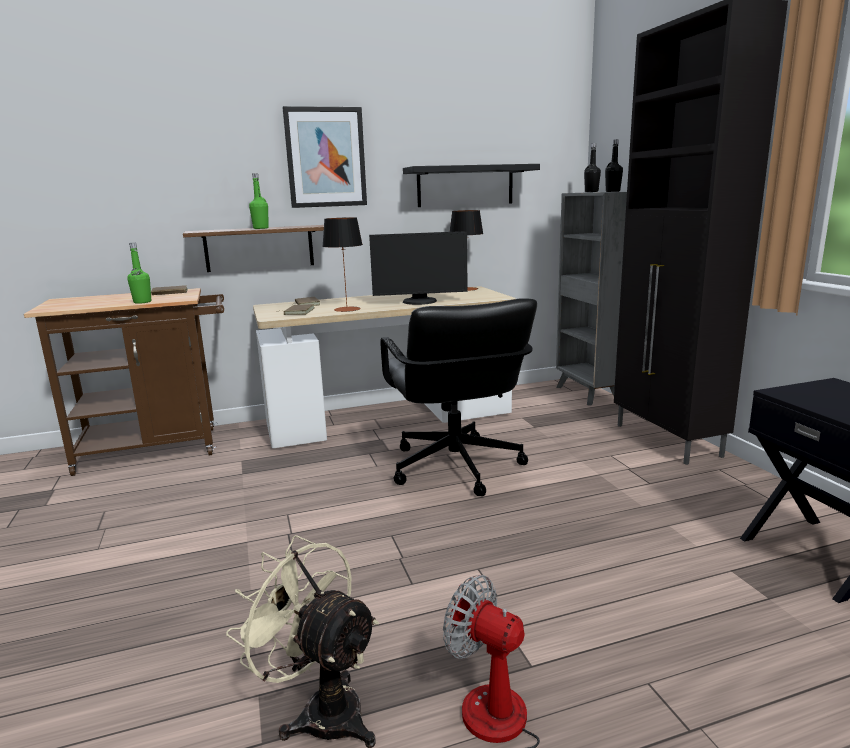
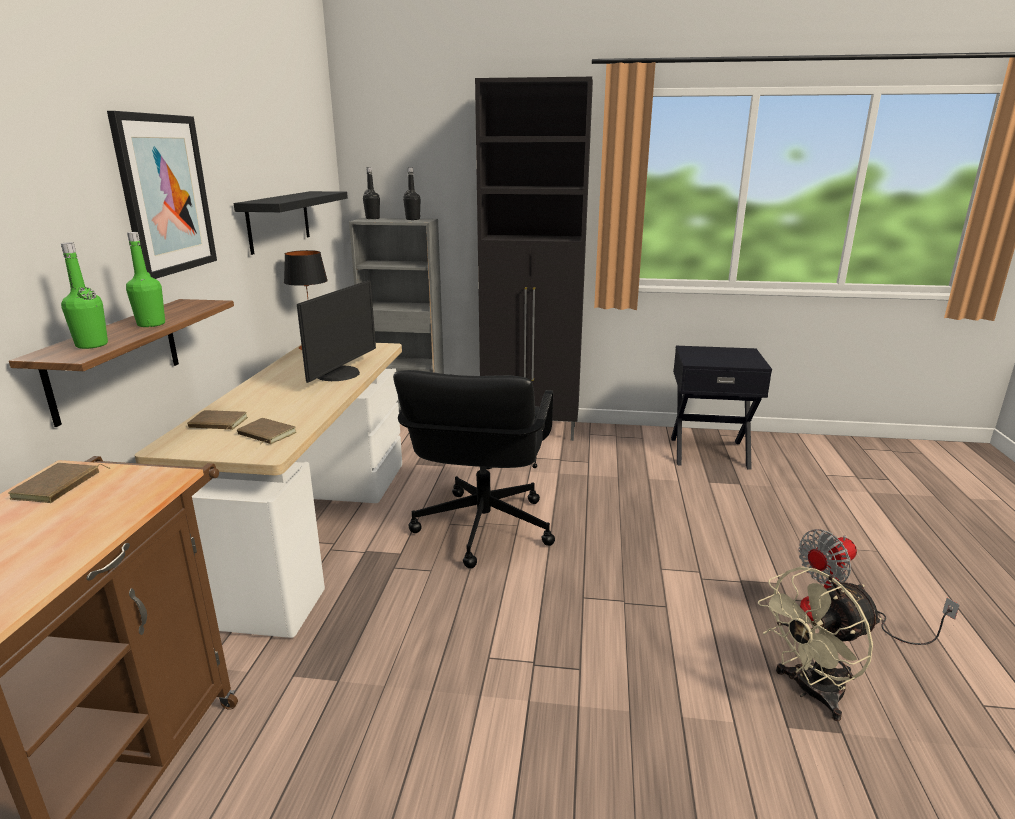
camera: 65 degrees left, 5 degrees up
(142, 302) = (120, 514): green bottle -> green bottle (92, 345)
(347, 309) = (308, 409): table lamp -> none
(455, 467) = (482, 528): black office chair -> black office chair turned 90 degrees clockwise

